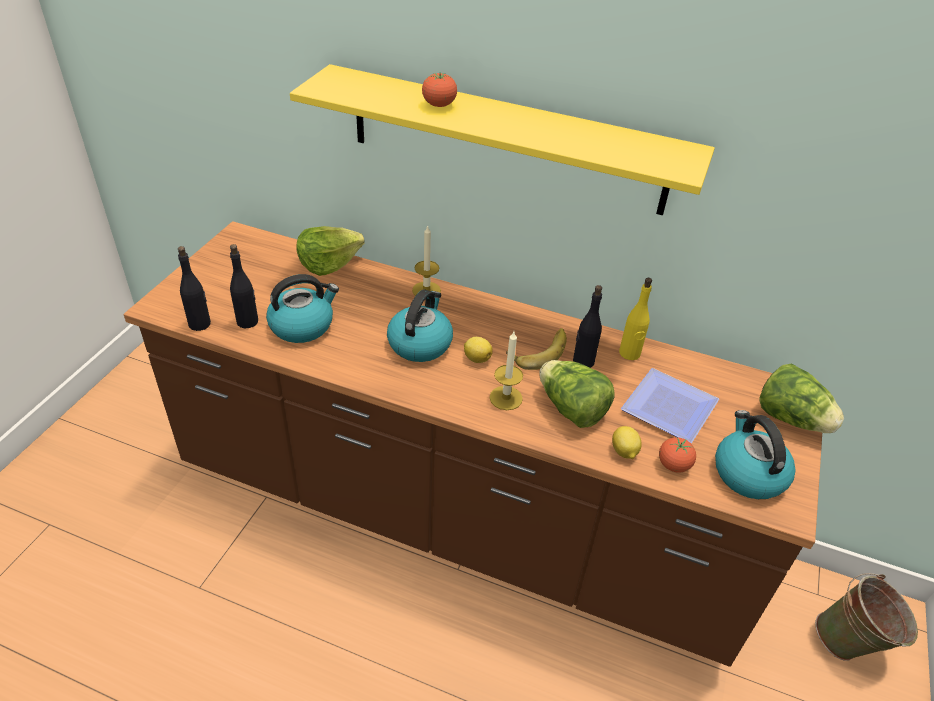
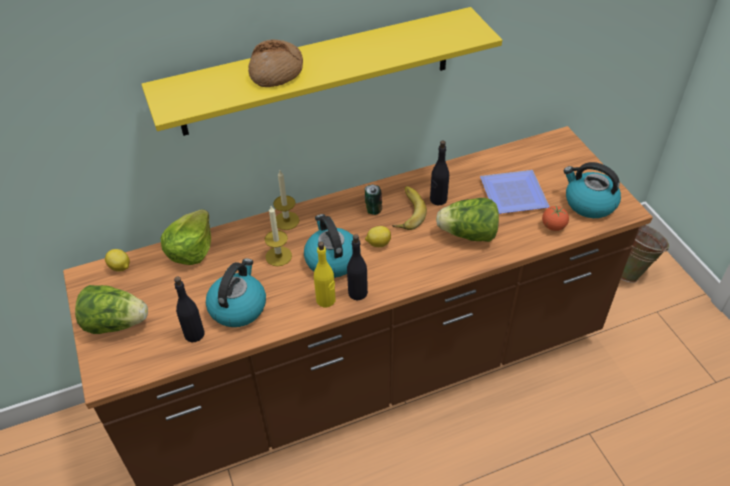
camera: 40 degrees left, 5 degrees up
(200, 324) = (161, 363): black bottle -> black bottle (358, 292)
(439, 105) = (276, 72): tomato -> bread
(506, 398) = (426, 255): candle -> candle (278, 256)
(510, 330) = (373, 210): none -> can
(624, 452) = (523, 238): lemon -> lemon (120, 267)
(629, 353) = (455, 175): yellow bottle -> yellow bottle (326, 300)
(791, 419) = (573, 156): lettuce -> lettuce (116, 323)

